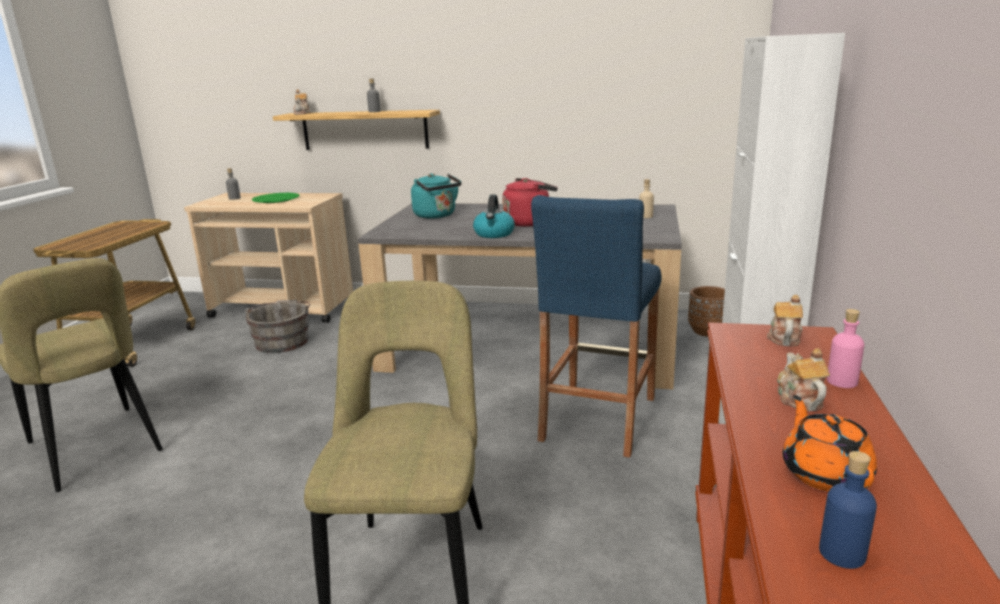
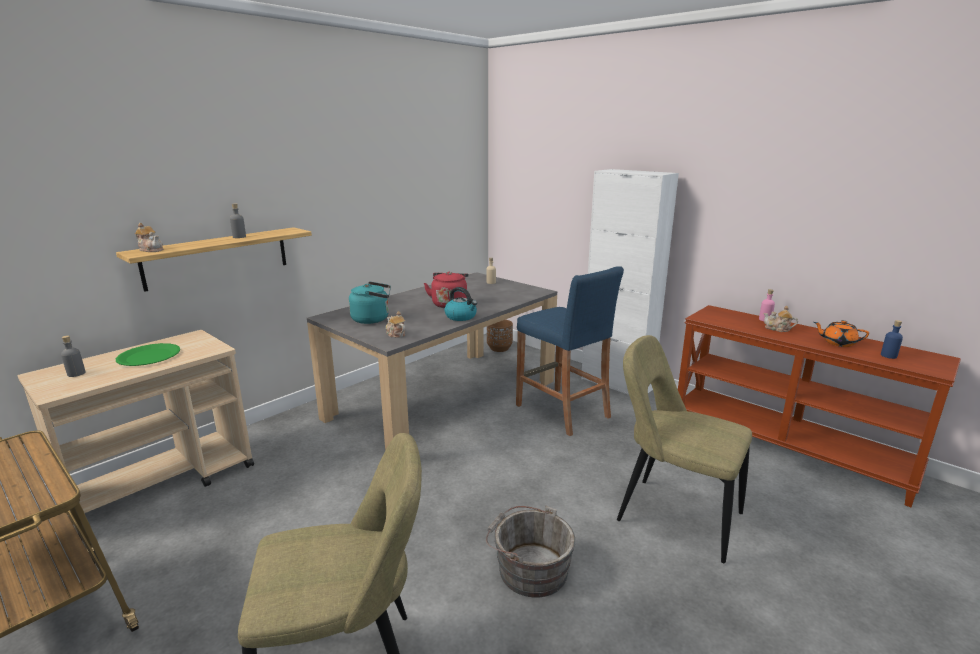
camera: 60 degrees left, 0 degrees up
(283, 341) = (253, 500): grey bucket -> grey bucket (529, 568)
(784, 338) = (715, 313): teapot -> teapot (395, 334)

